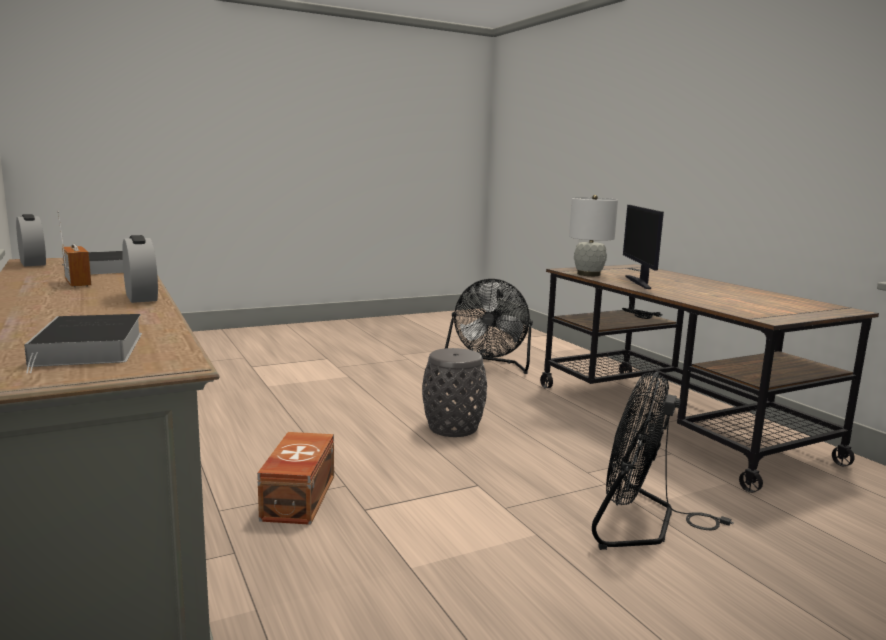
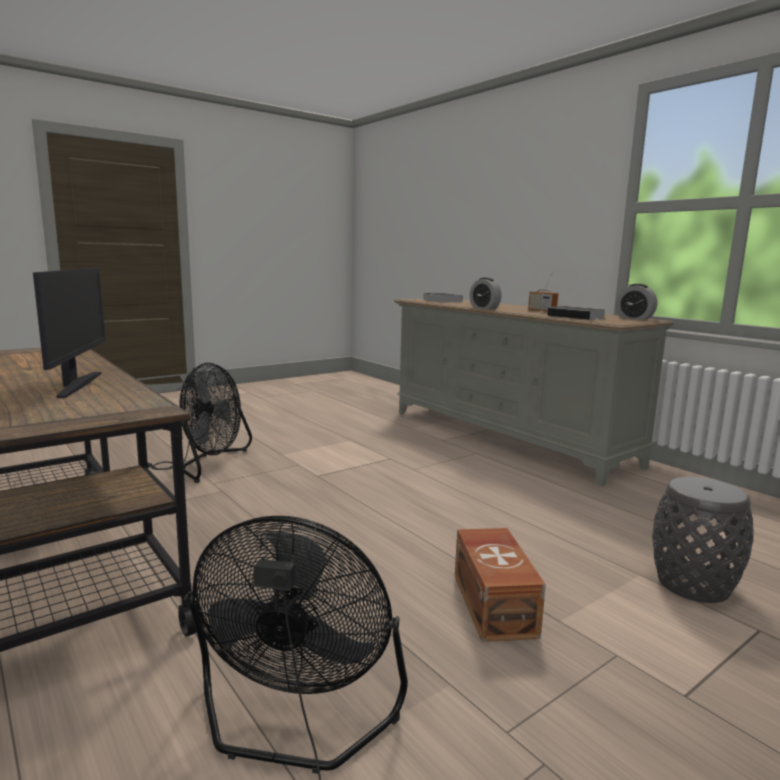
camera: 170 degrees right, 0 degrees up
(297, 498) = (437, 461): brown storage box -> brown storage box (495, 603)
(453, 428) = (346, 525): grey stool -> grey stool (692, 584)
(588, 274) = (129, 399): white table lamp -> none

